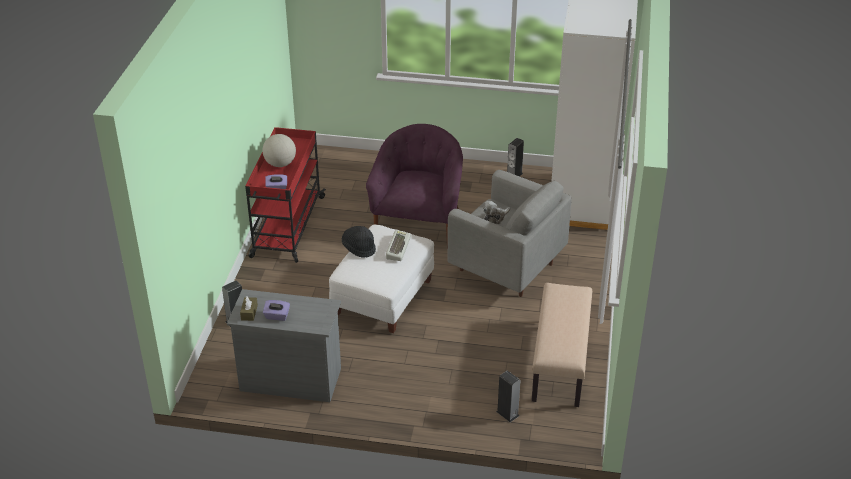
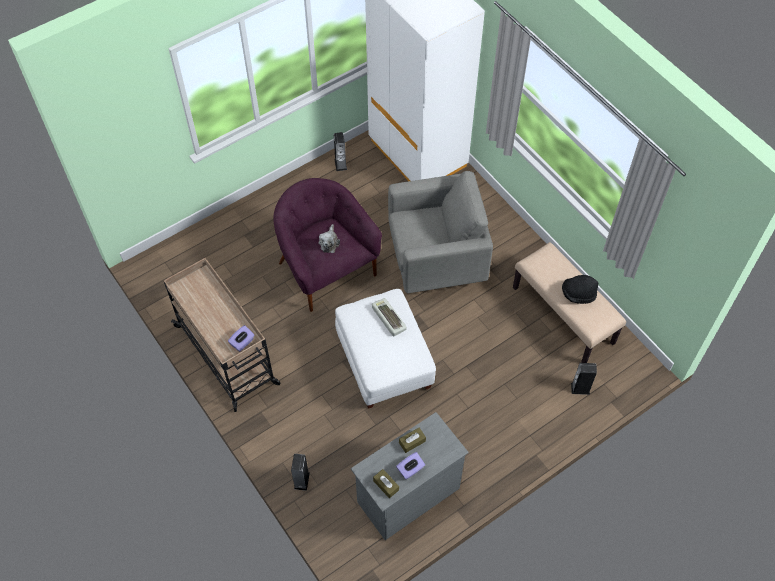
camera: 45 degrees left, 20 degrees up
(280, 164) = (211, 314): globe -> none
(287, 227) = (227, 356): red cart -> beige cart
(300, 303) = (412, 442): none -> brown tissue box
(359, 248) = (360, 343): black hat -> black hat (578, 294)
(495, 218) = (421, 230): plush toy -> plush toy (329, 242)

